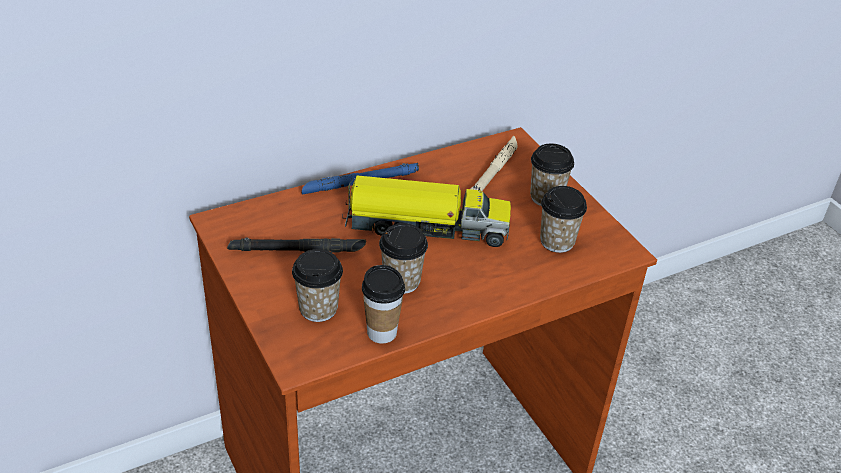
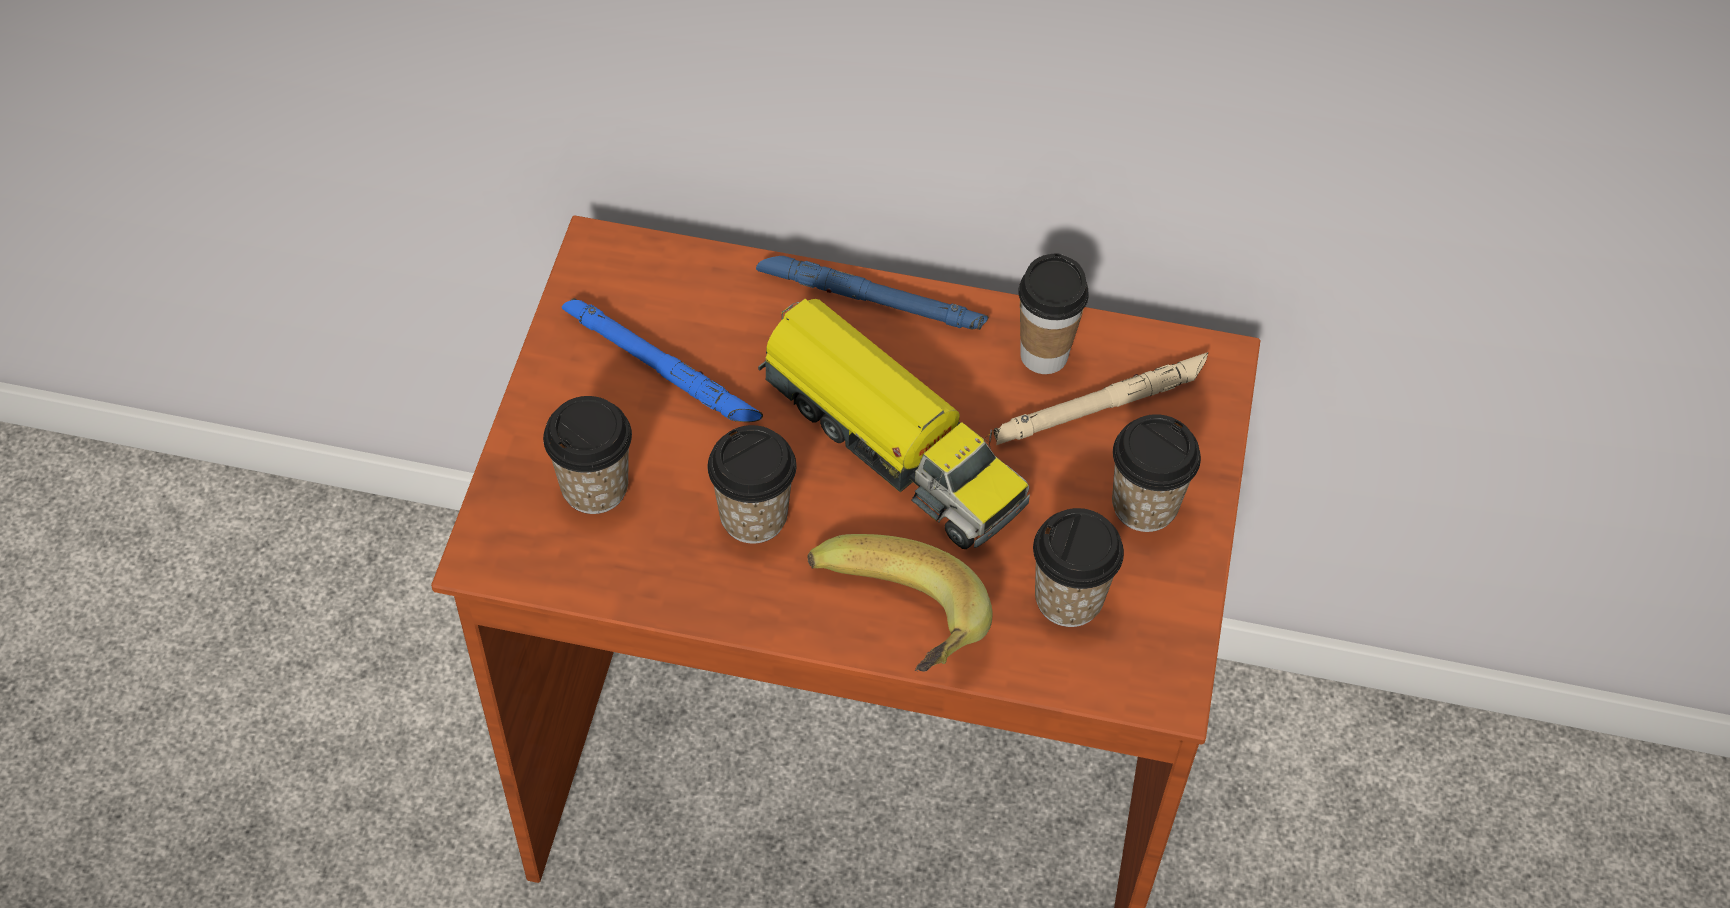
camera: 40 degrees right, 15 degrees up
(297, 250) = (661, 368): black flashlight -> blue flashlight
(382, 333) = (641, 584): cup -> cup (1044, 355)
(506, 290) = (892, 632): none -> banana

